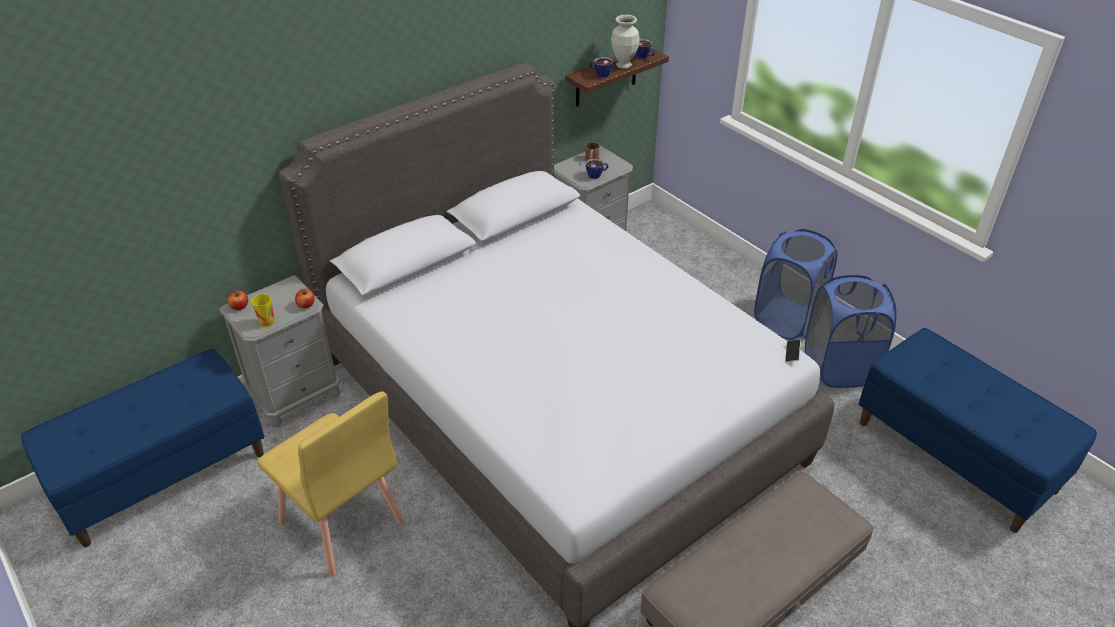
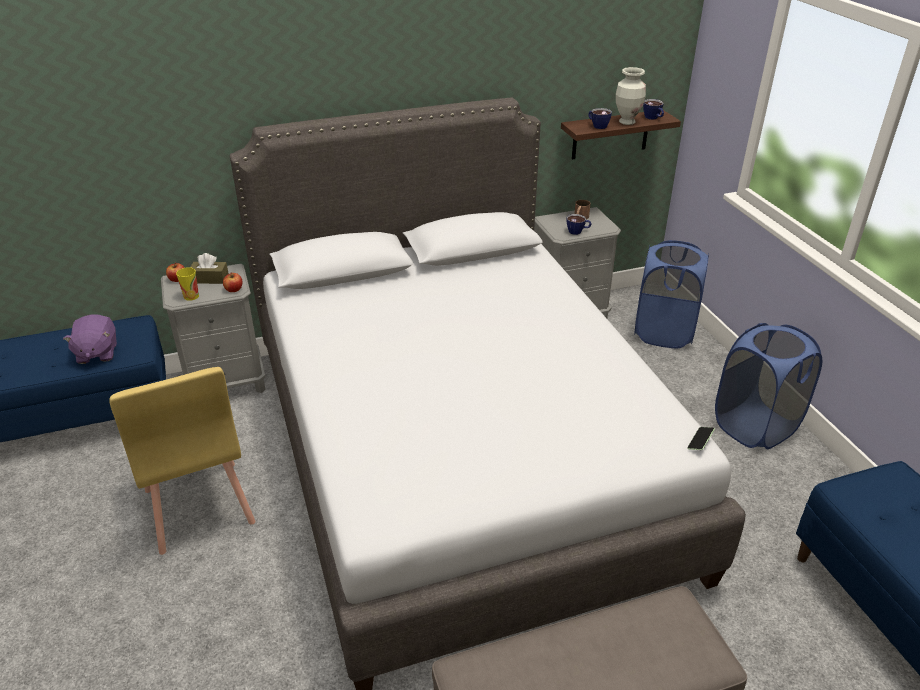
camera: 20 degrees right, 5 degrees down
(184, 402) = (97, 353): none -> purple plush toy
(273, 299) = (210, 279): none -> brown tissue box
(838, 368) = (796, 491): blue laundry basket -> blue laundry basket (664, 332)

